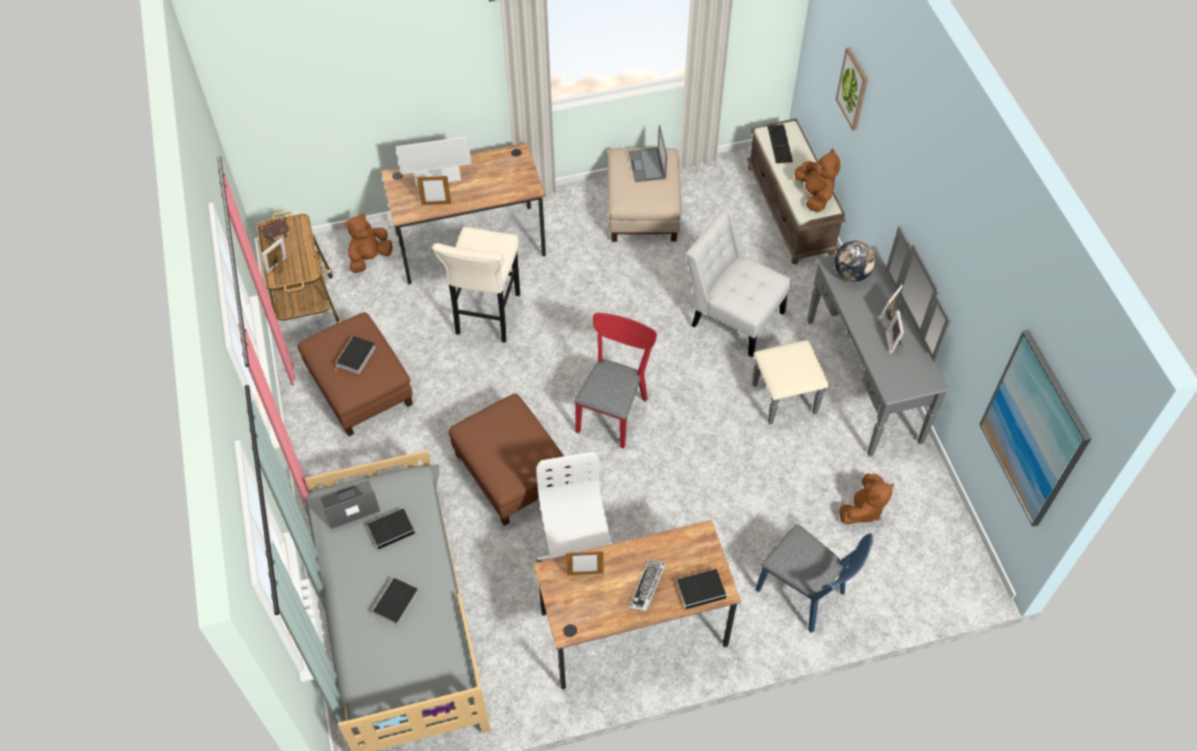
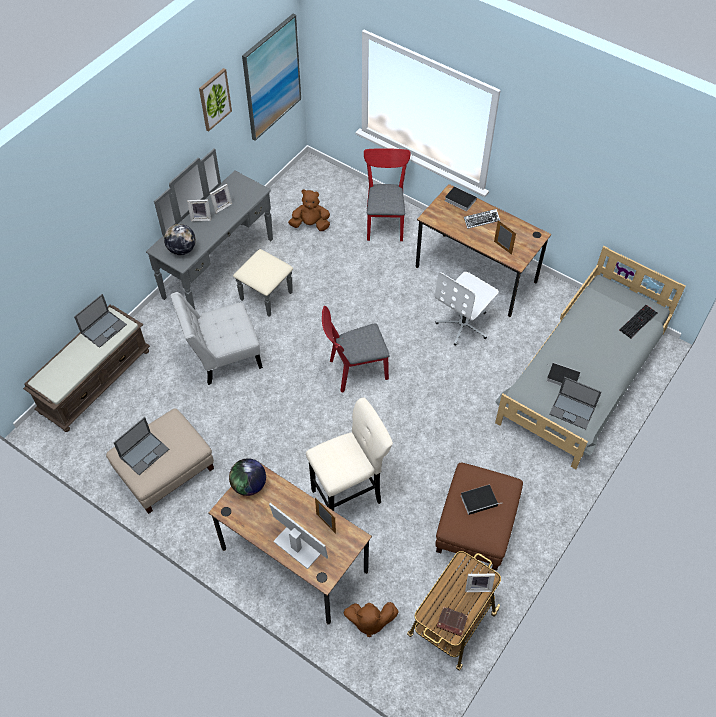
camera: 130 degrees left, 0 degrees up
(395, 604) = (596, 342): book -> none
(510, 472) = (447, 392): brown ottoman -> none
(523, 178) = (249, 485): none -> globe
(733, 316) = (223, 356): white chair -> white chair turned 75 degrees clockwise
(780, 144) = (63, 376): keyboard -> keyboard (638, 321)
(805, 595) = (385, 220): blue chair -> red chair
(814, 195) = (104, 328): brown plush toy -> laptop
(853, 89) = (52, 259): picture -> picture (214, 99)

